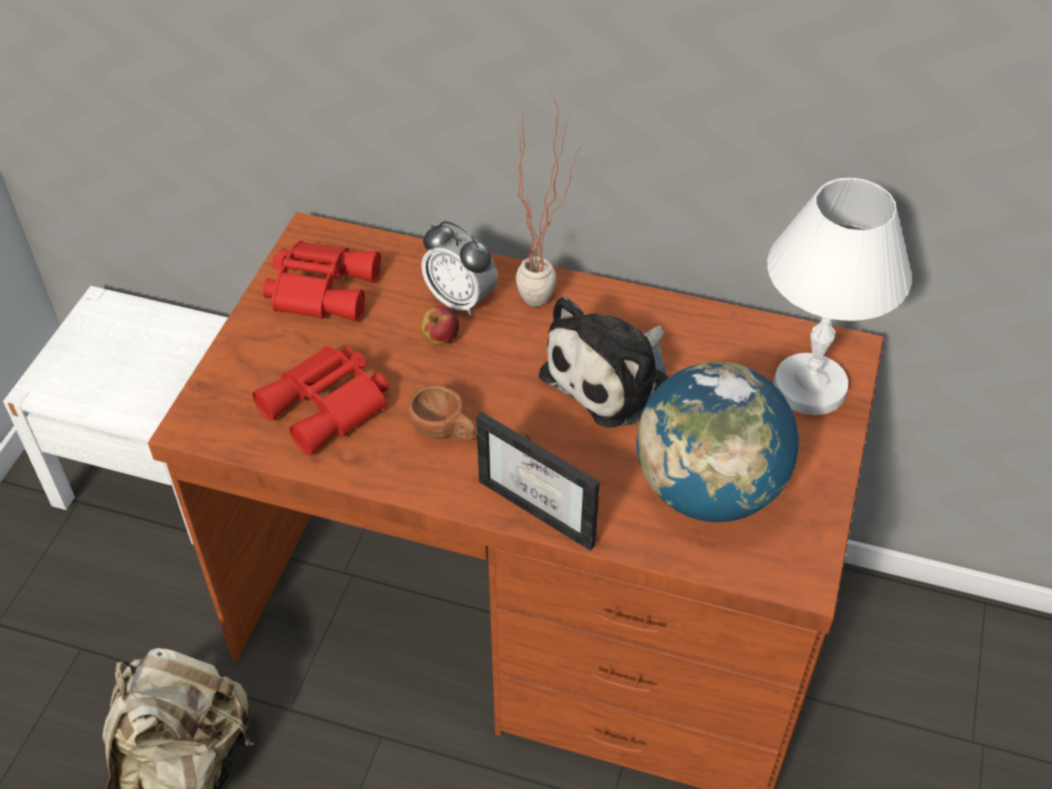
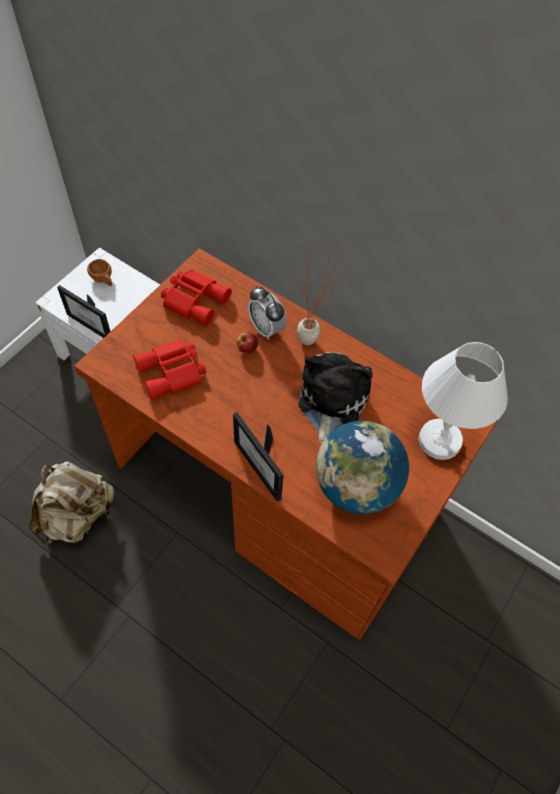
camera: 15 degrees right, 10 degrees up
(127, 407) = (94, 324): none -> picture frame
(444, 431) = (227, 406): brown cup -> brown cup (103, 279)
(611, 377) = (330, 401): plush toy -> plush toy turned 135 degrees clockwise

